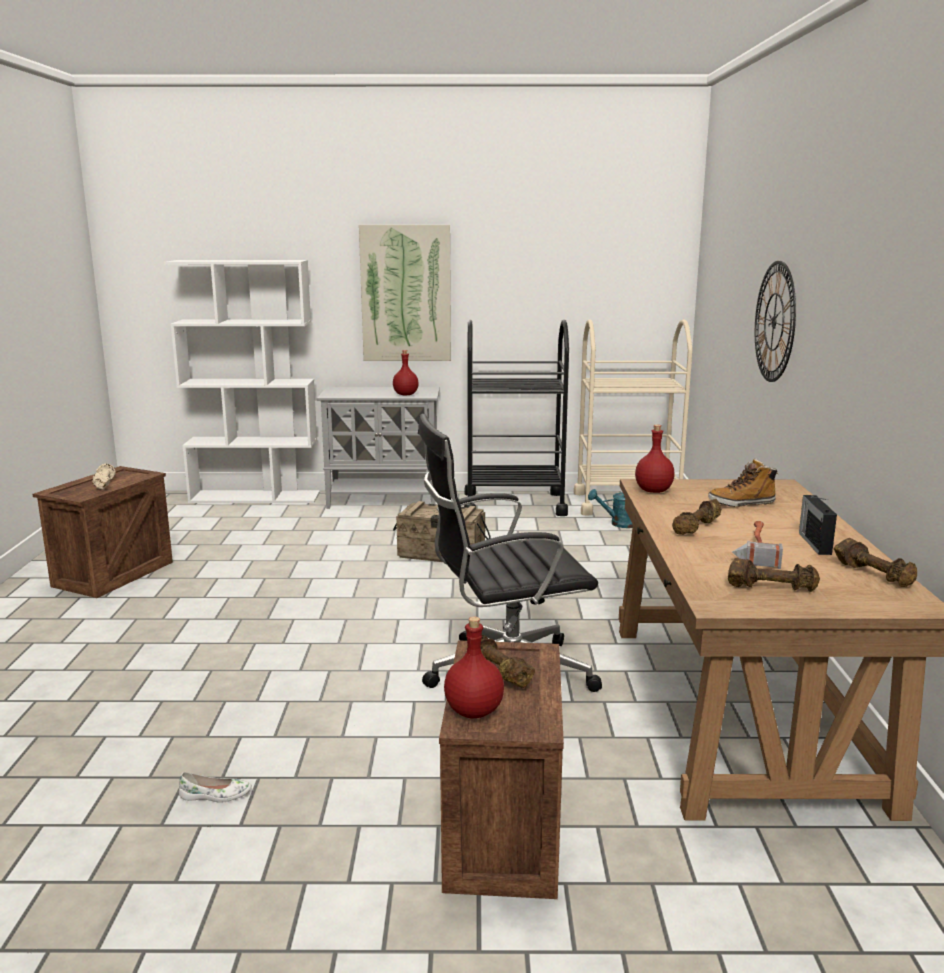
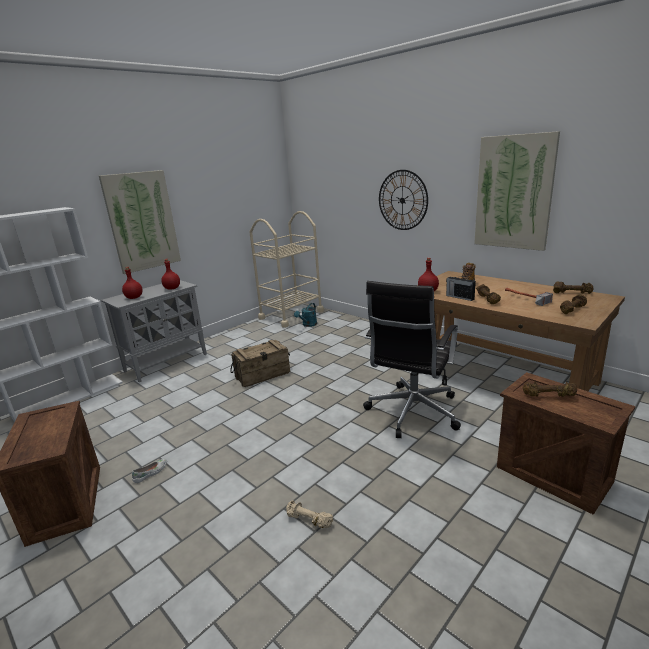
camera: 45 degrees left, 5 degrees up
(104, 484) = (46, 431): beige dumbbell -> beige dumbbell (308, 520)
(215, 795) = (442, 564): white shoe -> white shoe (151, 473)
(474, 712) = (590, 416): red bottle -> red bottle (134, 298)
(514, 504) = (242, 335): black cart -> none
(814, 543) = (527, 290): radio -> radio (459, 297)
(872, 332) = (513, 193): none -> picture

